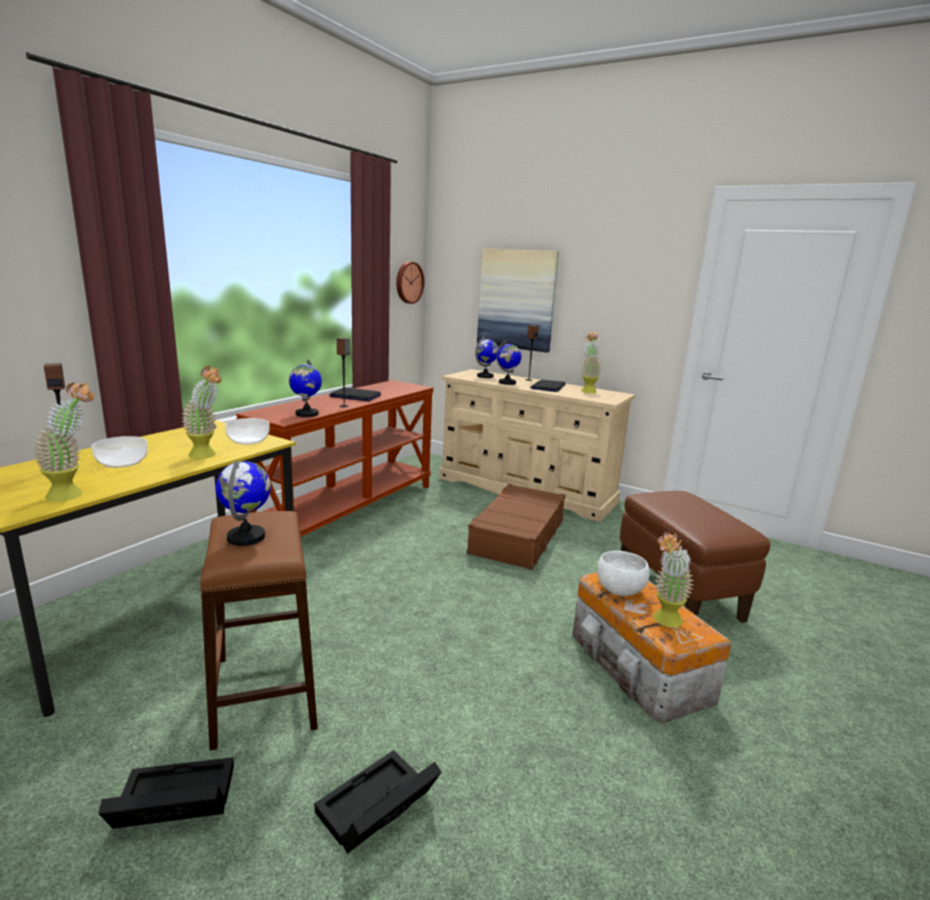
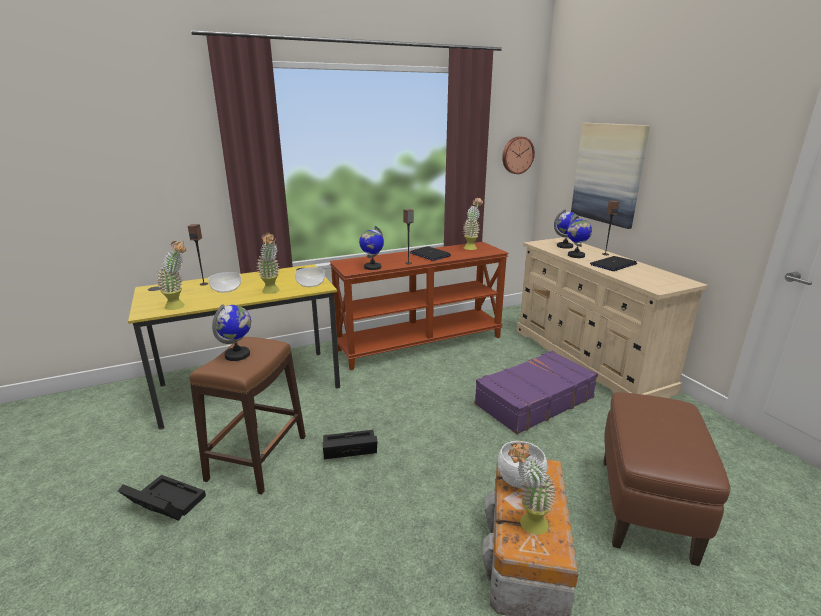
camera: 35 degrees right, 5 degrees up
(376, 810) = (244, 562): black storage box -> black storage box (348, 450)
(516, 537) = (533, 401): brown suitcase -> purple suitcase
(587, 390) = (652, 273): potted plant -> potted plant (471, 247)

